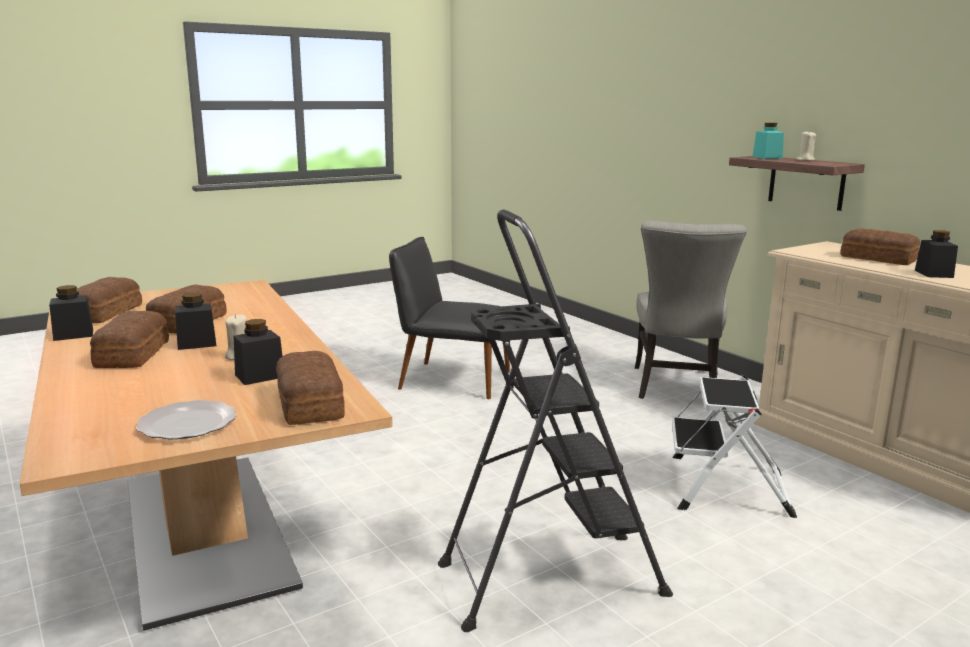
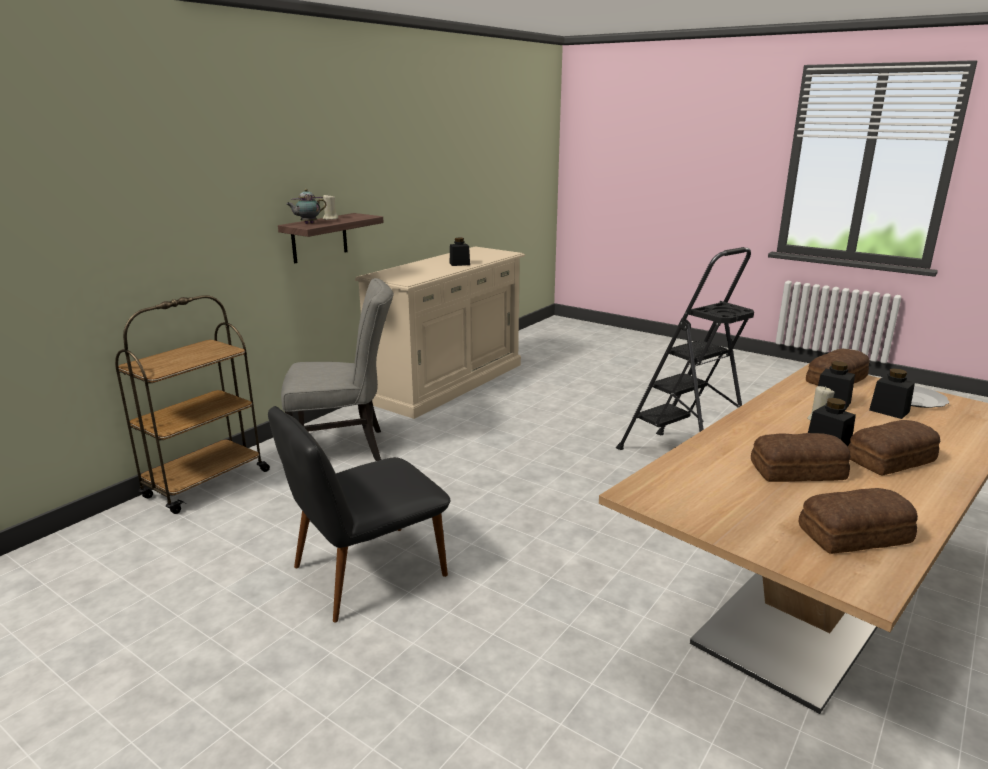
camera: 110 degrees left, 5 degrees up
(73, 334) = (920, 514): black jar -> black jar (889, 411)
(455, 380) = (369, 571): black chair -> black chair turned 60 degrees clockwise
(620, 344) = (205, 484): none -> brown cart
(727, 486) = (525, 424): step ladder -> none
(767, 157) = (307, 223): turquoise jar -> teapot
(878, 259) = (422, 269): bread -> none

